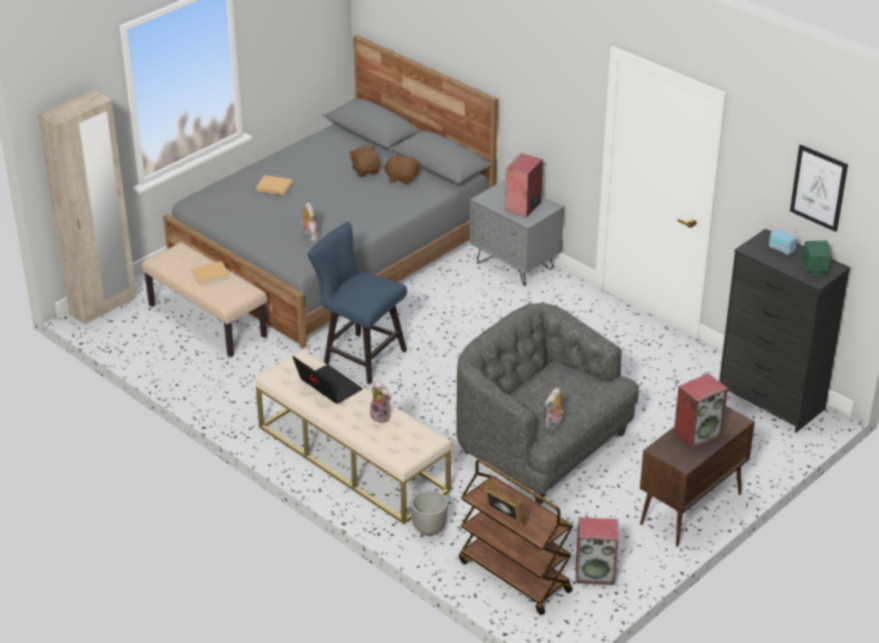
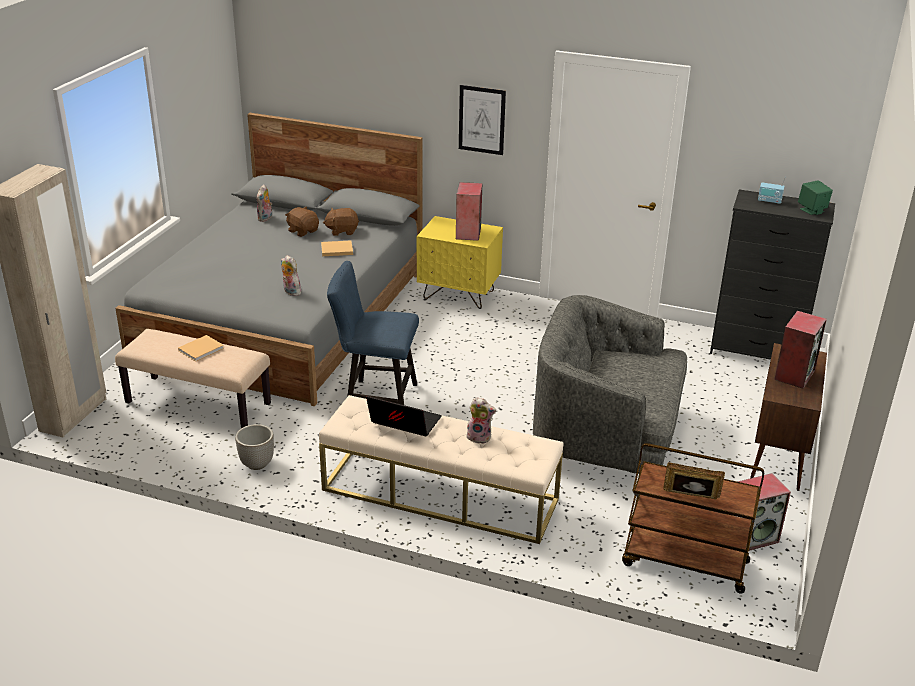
camera: 25 degrees left, 5 degrees down
(273, 186) = (224, 257): beige book -> beige book (335, 250)
(429, 529) = (567, 541): planter -> planter (256, 464)
(515, 265) = (459, 295): grey nightstand -> yellow nightstand
(553, 424) = (650, 402): plush toy -> plush toy (265, 218)
(818, 188) = (797, 135): picture -> picture (481, 120)

